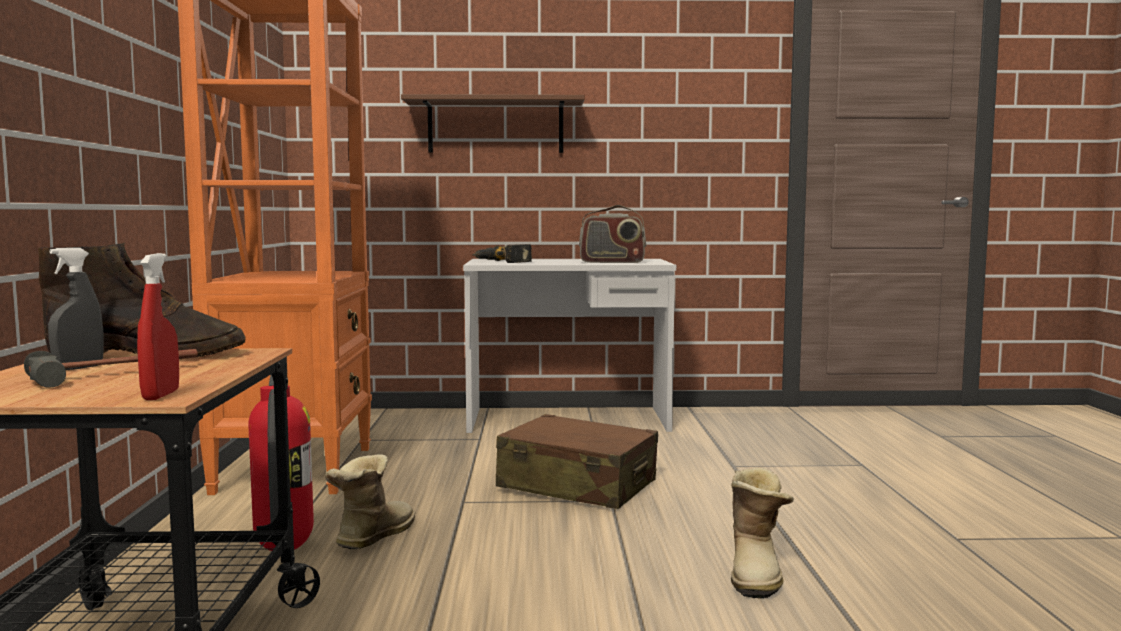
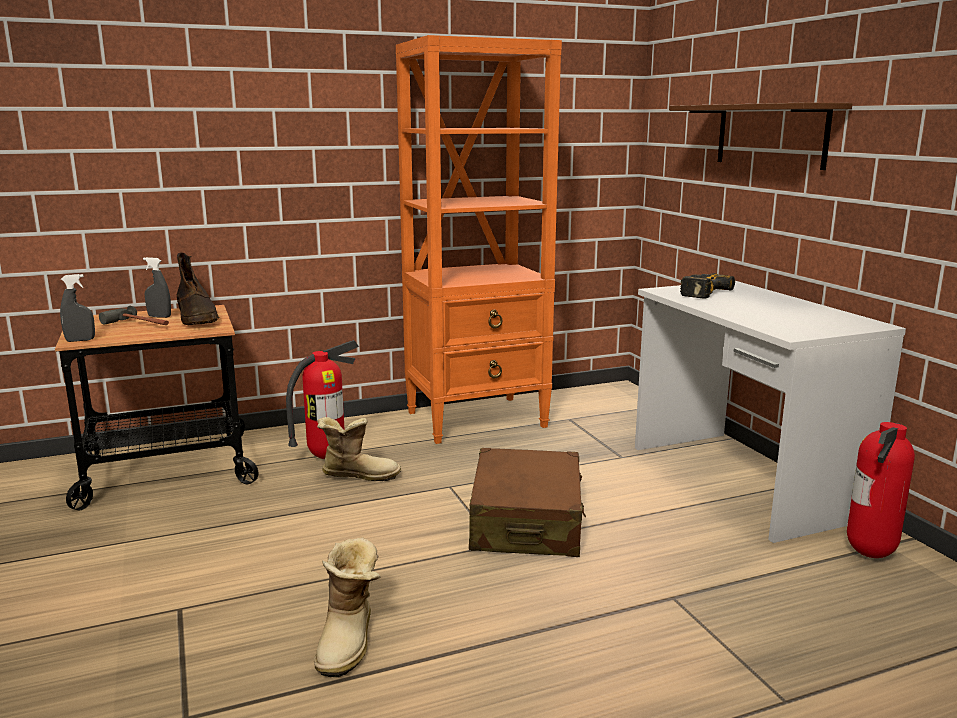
camera: 70 degrees right, 10 degrees up
(161, 395) = (80, 340): red spray bottle -> grey spray bottle
(612, 262) = (773, 319): radio -> none
(704, 417) = (871, 555): none -> fire extinguisher
(757, 573) = (350, 641): boot -> boot turned 75 degrees counterclockwise

